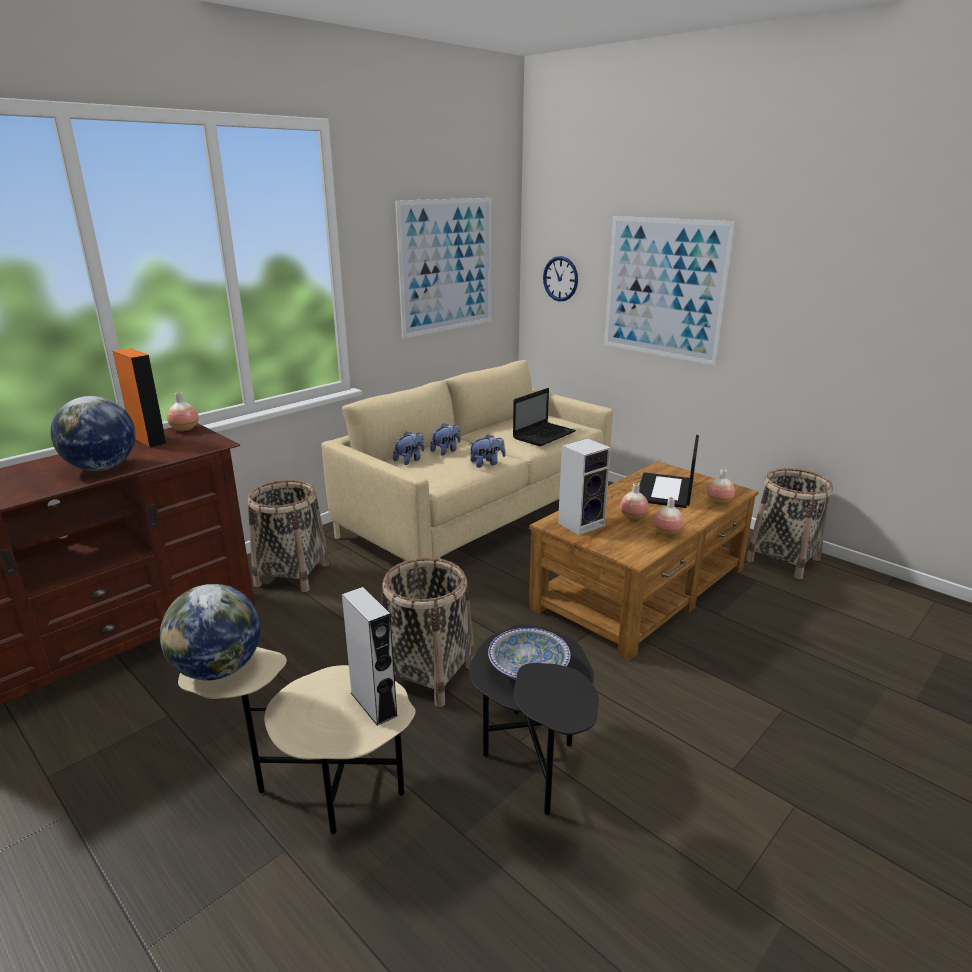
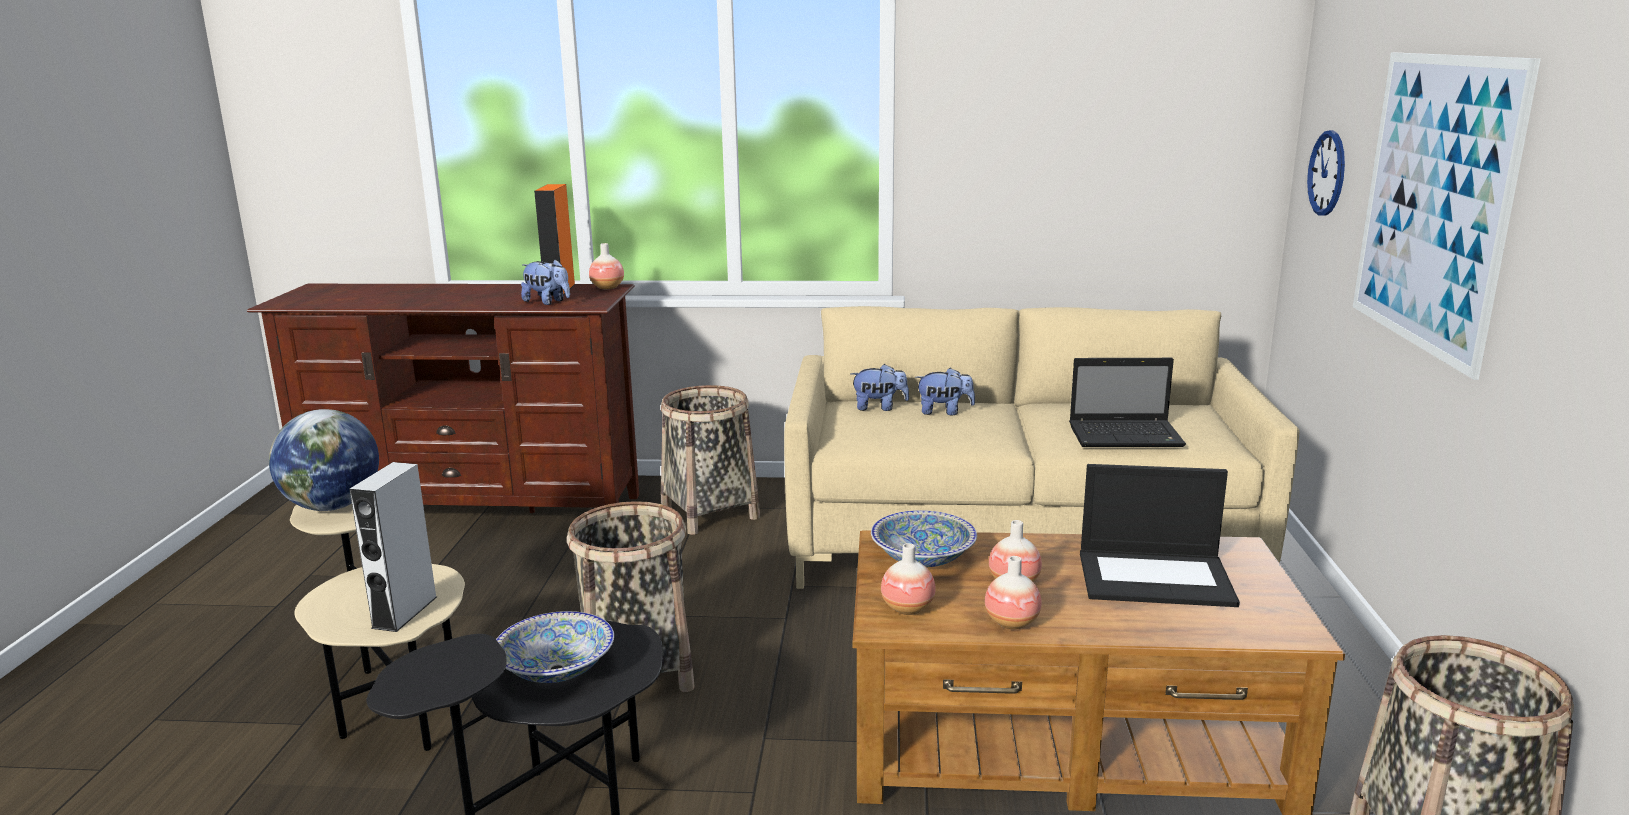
camera: 50 degrees right, 5 degrees down
(102, 468) = (476, 301): globe -> none
(447, 266) = (1106, 133): picture -> none
(487, 463) = (960, 442): plush toy -> plush toy (547, 302)
(582, 523) = (923, 558): speaker -> bowl
(665, 491) = (1156, 577): laptop -> laptop turned 150 degrees counterclockwise
(719, 501) = (1214, 630): vase -> vase (907, 608)

